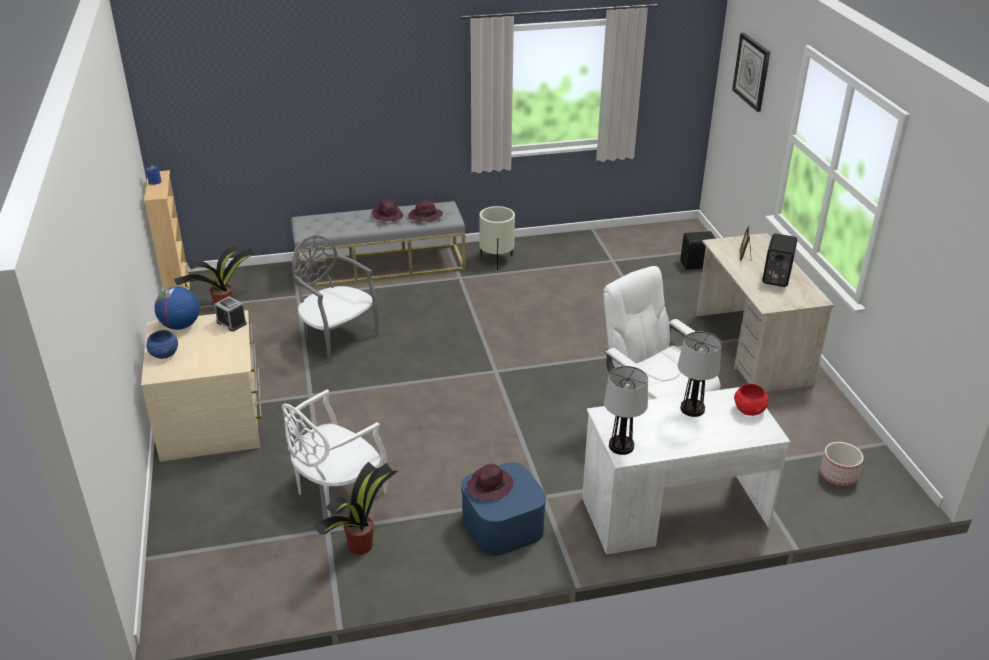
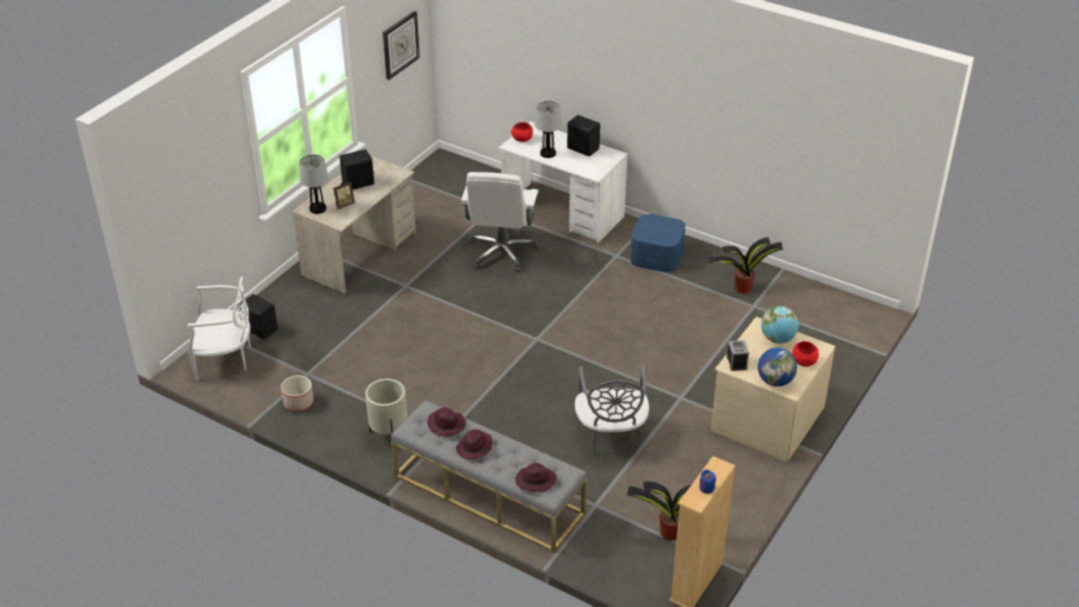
camera: 135 degrees left, 5 degrees up
(164, 354) = (804, 361): blue bowl -> red bowl
(208, 360) = (778, 339): none -> globe
(337, 490) = (726, 324): white chair -> white chair (225, 359)
(490, 485) = (662, 235): purple hat -> purple hat (535, 481)
(621, 446) = (610, 158): table lamp -> table lamp (317, 209)
(671, 440) = (583, 148): none -> black speaker
(752, 71) = (185, 165): wall clock -> wall clock (400, 44)
(838, 475) = (454, 180): planter -> planter (298, 402)

